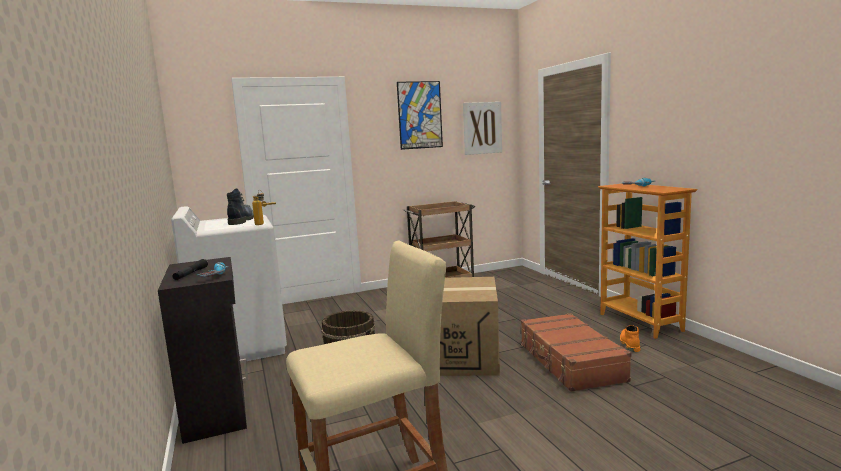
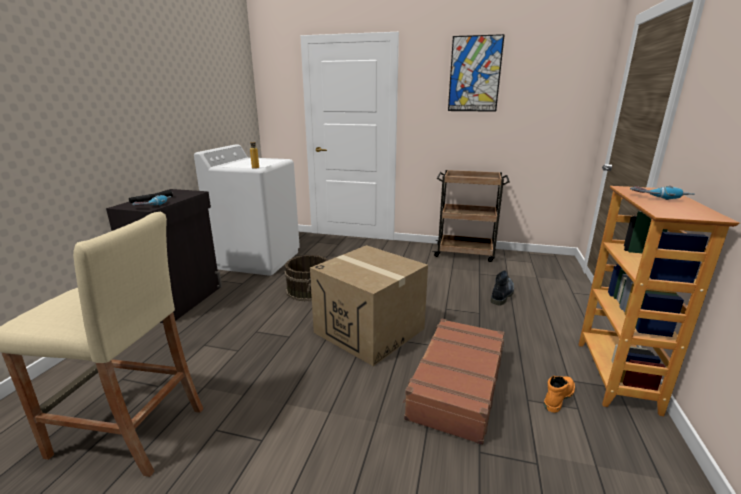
camera: 35 degrees right, 10 degrees up
(241, 220) = (262, 162): boot -> boot (502, 294)
(482, 128) = (552, 92): picture -> none

